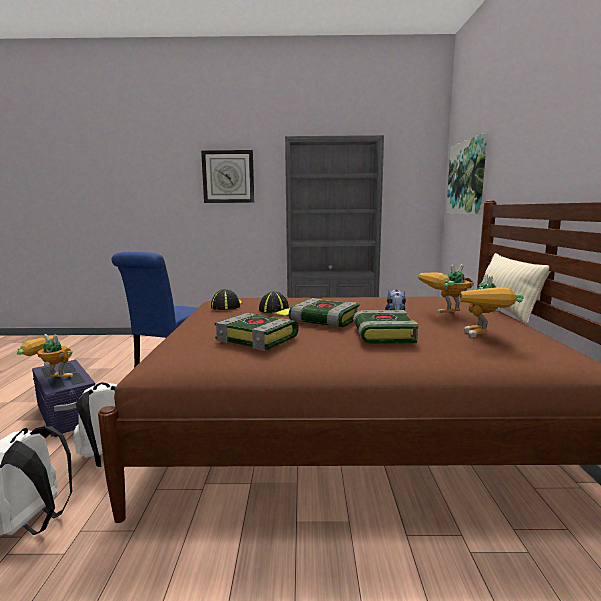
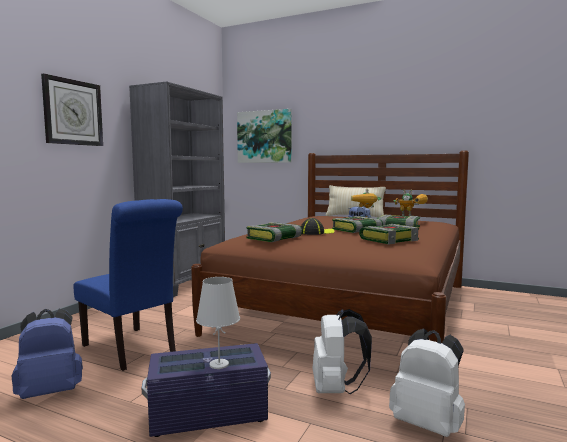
camera: 65 degrees left, 5 degrees down
(51, 379) = (218, 364): toy robot -> white table lamp
(102, 366) = (51, 391): none -> blue backpack
(227, 305) = (274, 239): cap -> book

